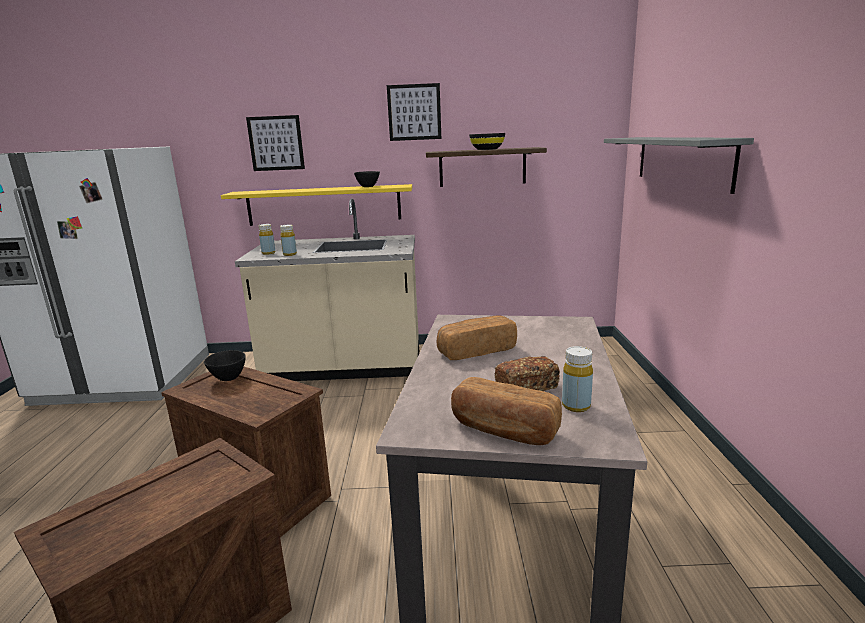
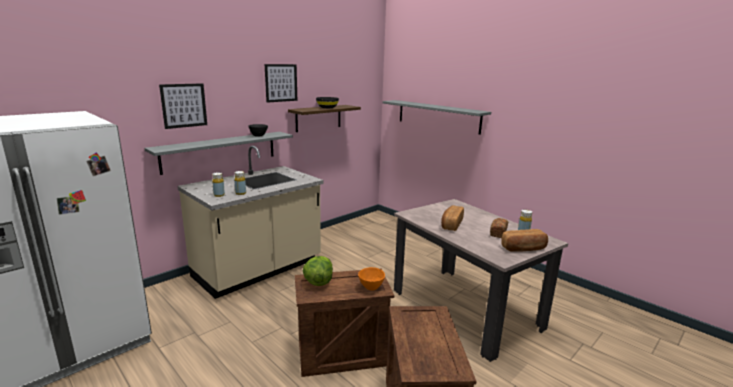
camera: 45 degrees left, 0 degrees up
(227, 378) = (318, 282): black bowl -> lettuce
(256, 406) = (370, 287): none -> orange bowl
(324, 205) = (220, 151): yellow shelf -> grey shelf

